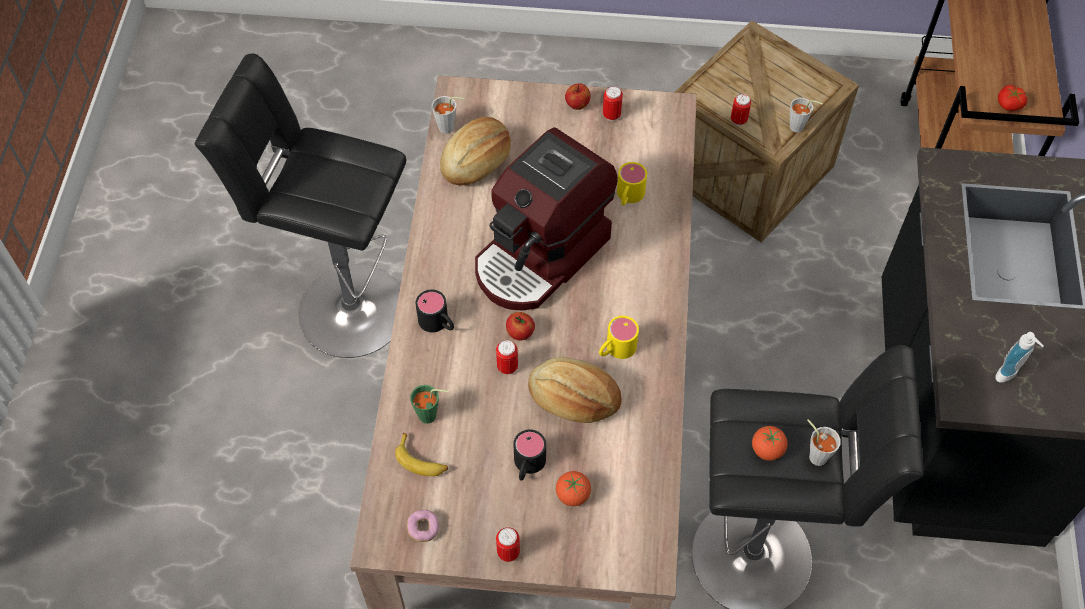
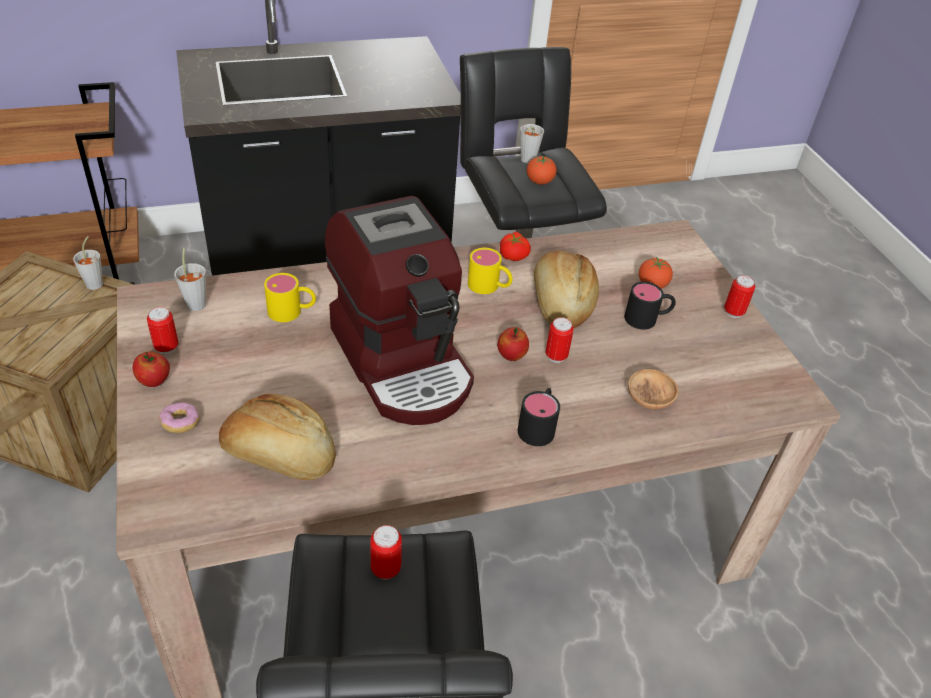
camera: 115 degrees left, 15 degrees down
(422, 460) = (700, 393): banana -> none
(423, 528) = (762, 372): donut -> donut (180, 423)
(431, 416) = (649, 399): green cup -> brown bowl
(449, 128) = (226, 503): grey cup -> grey cup (196, 302)
(542, 256) = (403, 361): coffee machine -> coffee machine turned 45 degrees clockwise
(738, 120) = (89, 327): can -> can (385, 569)
(1009, 105) = (84, 126): tomato -> tomato (514, 255)
(1009, 375) = (409, 80): soap dispenser -> none

